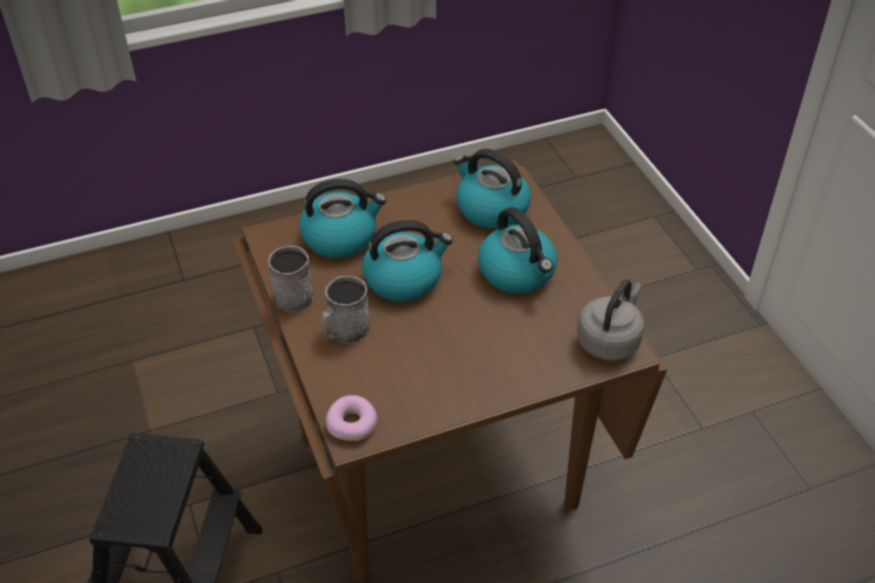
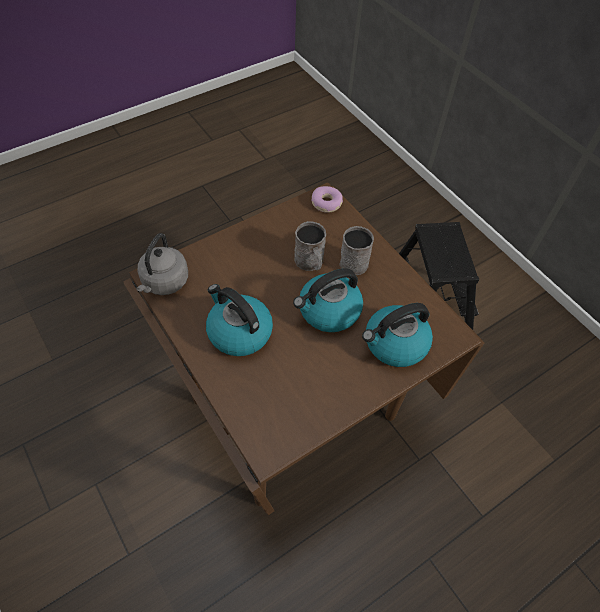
camera: 165 degrees right, 10 degrees up
(293, 293) = (406, 285): grey mug -> grey mug (310, 262)
(491, 209) = (273, 401): kettle -> none

